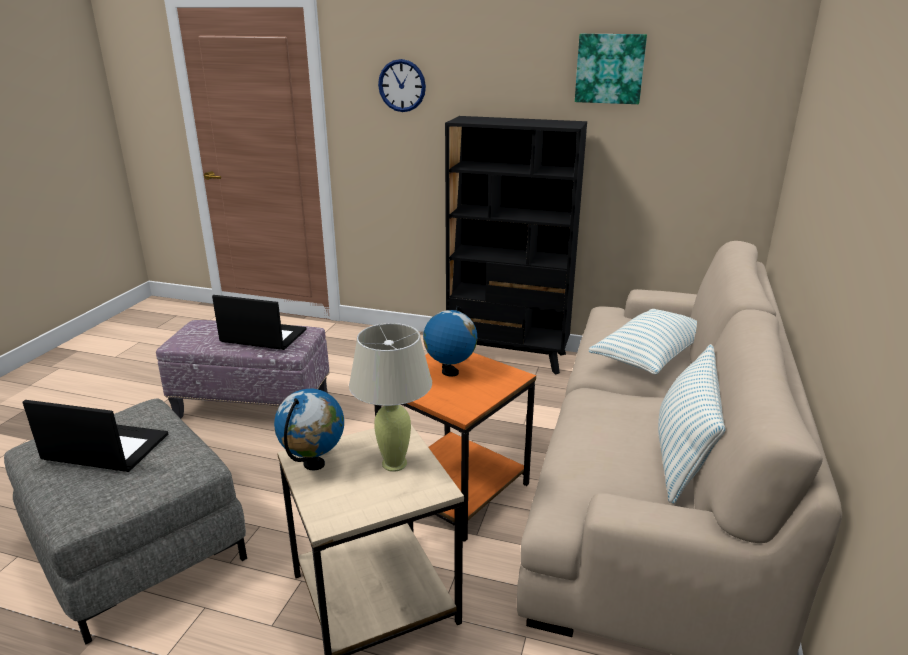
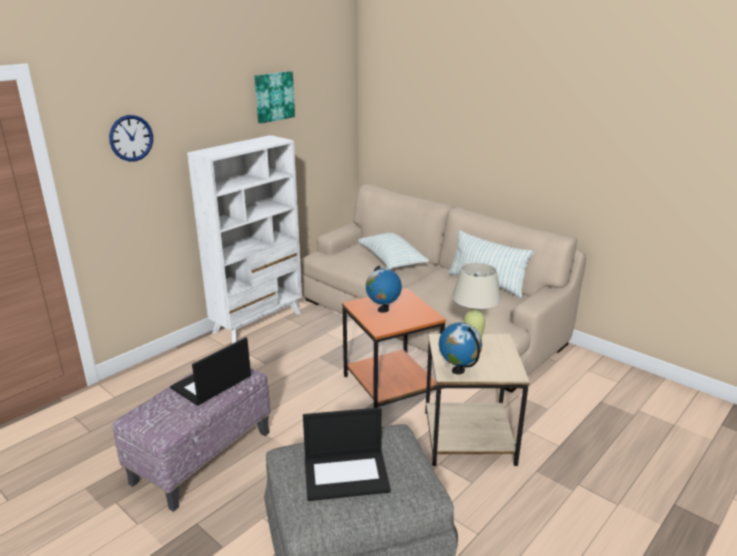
camera: 65 degrees left, 0 degrees up
(104, 448) = (347, 474): laptop -> laptop turned 135 degrees counterclockwise
(508, 356) = (258, 323): black bookcase -> white bookcase

